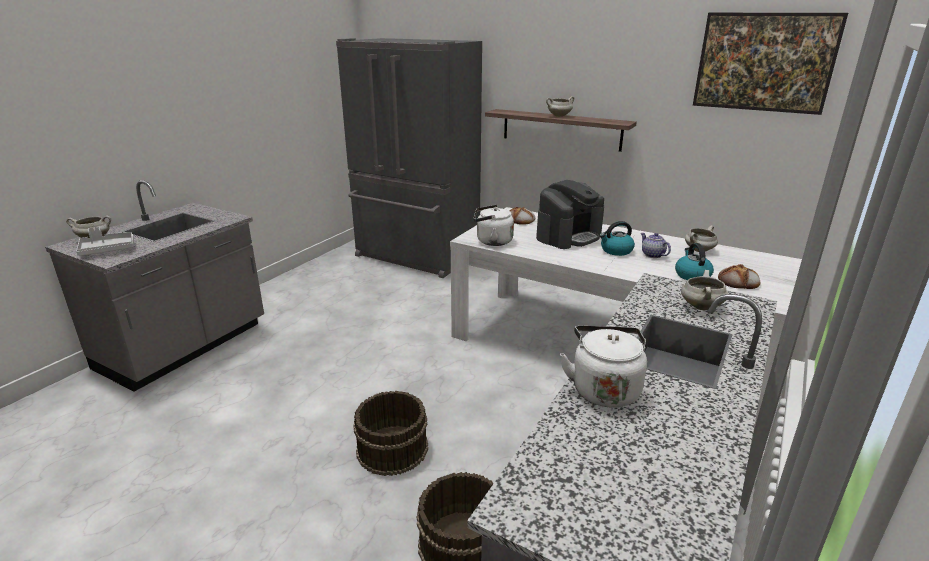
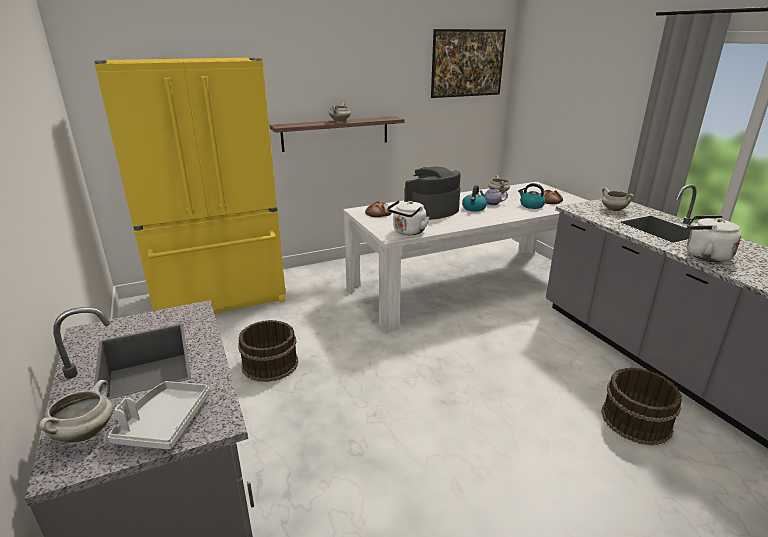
camera: 55 degrees left, 0 degrees up
(391, 448) = (514, 416): brown bucket -> brown bucket (269, 364)
(415, 256) = (220, 298): grey fridge -> yellow fridge
(568, 236) = (431, 211): coffee machine -> coffee machine turned 120 degrees counterclockwise

